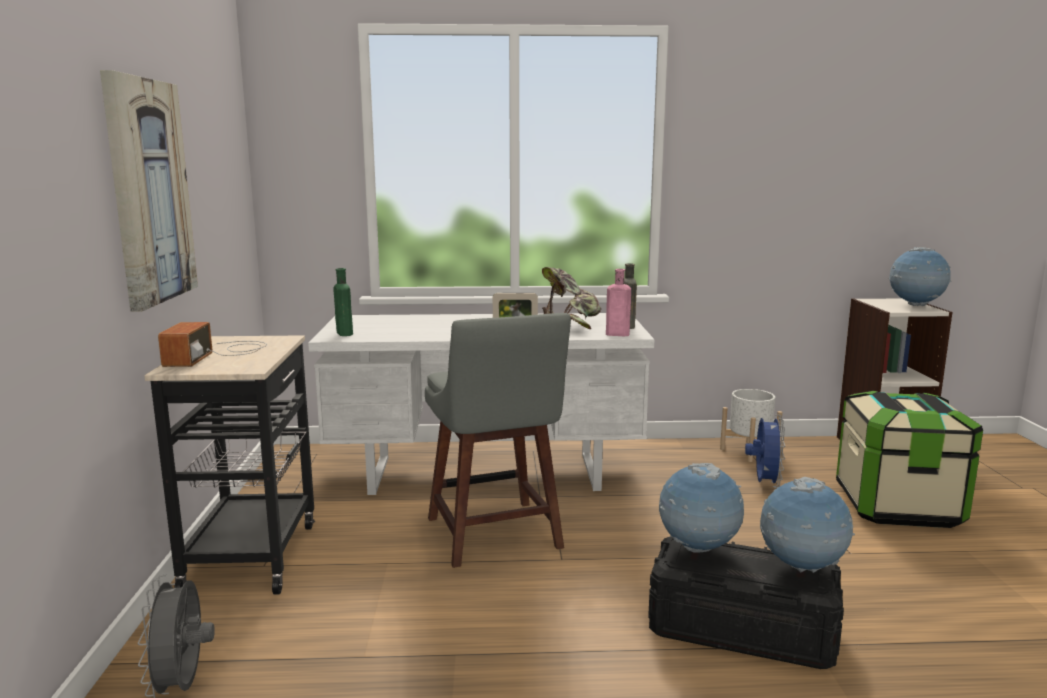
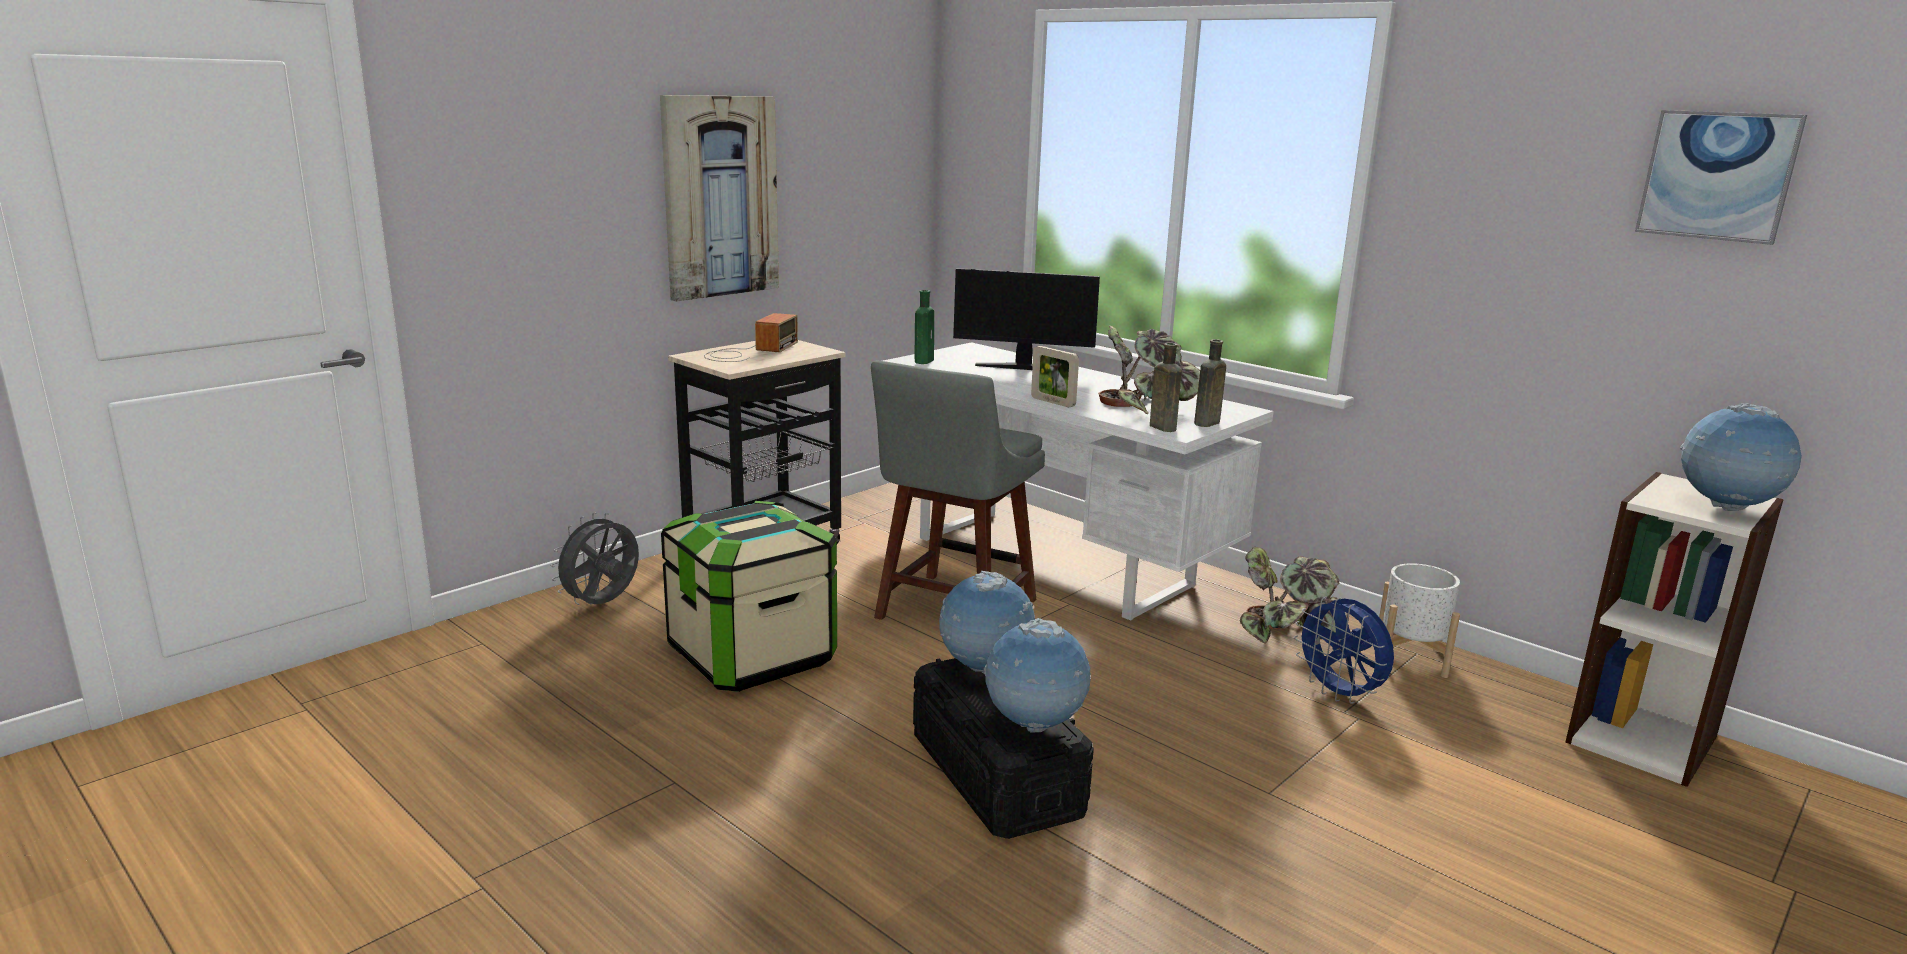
camera: 45 degrees right, 5 degrees up
(220, 353) = (749, 351): radio -> radio turned 150 degrees clockwise
(425, 322) = (1022, 367): none -> monitor
(615, 334) = (1161, 427): pink bottle -> brown bottle
(680, 461) = (1287, 632): none -> potted plant
(764, 483) = (1339, 694): blue fan -> blue fan turned 90 degrees clockwise
(862, 128) = (1717, 176): none -> picture
(897, 506) = (1469, 793): storage box -> storage box (752, 656)

